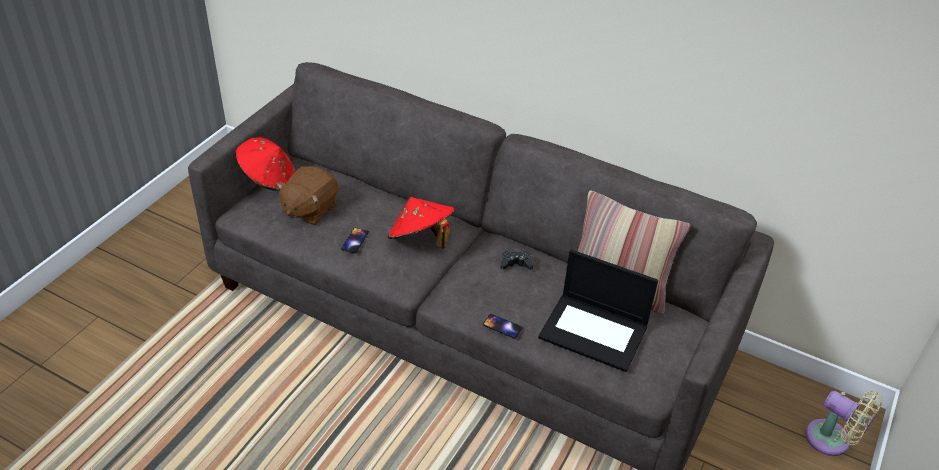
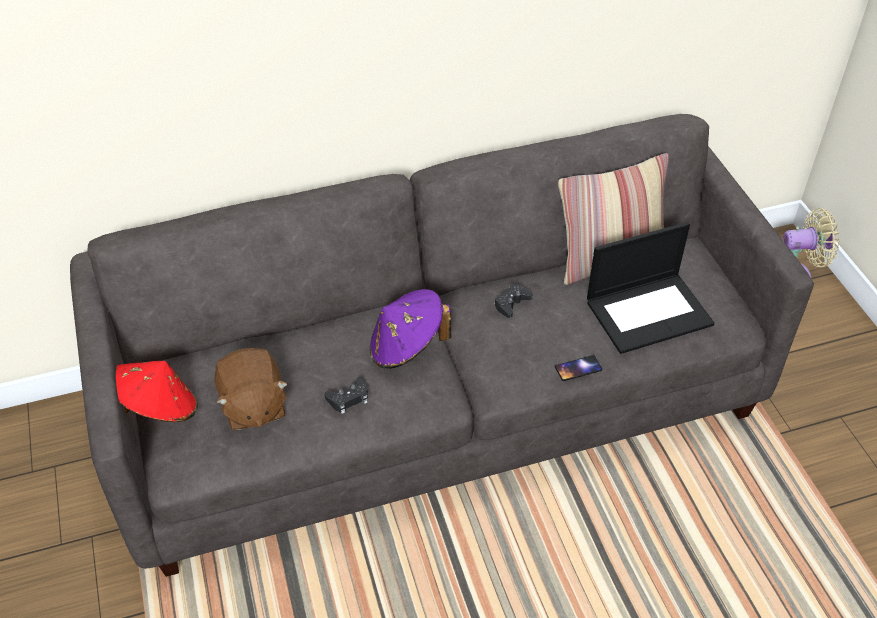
camera: 45 degrees left, 5 degrees up
(355, 240) = (349, 399): phone -> black game controller
(421, 240) = (407, 347): red hat -> purple hat

